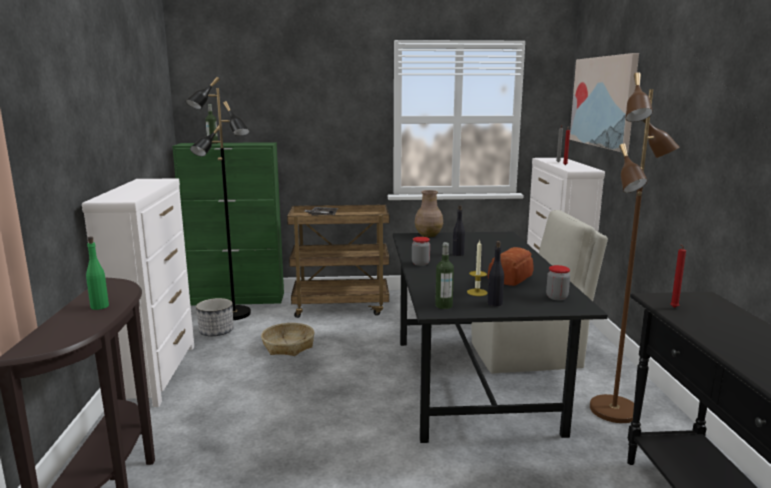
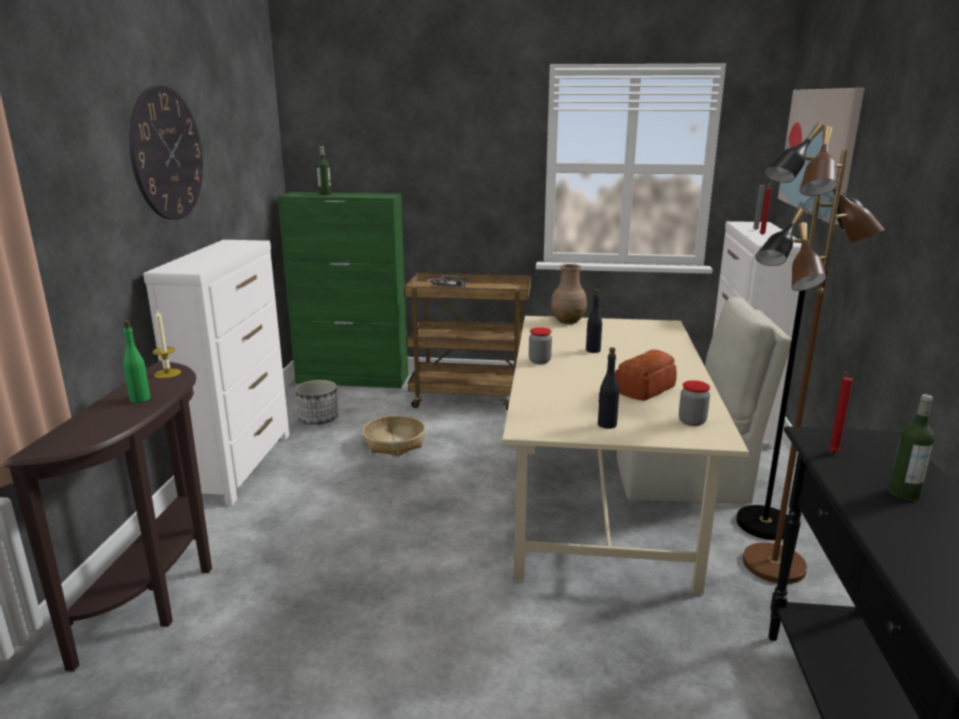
camera: 10 degrees right, 5 degrees up
(96, 103) = (167, 154): none -> wall clock
(233, 314) = (343, 398): black floor lamp -> black floor lamp (764, 525)
(443, 306) = (541, 423): bottle -> bottle (904, 493)
(473, 384) = (602, 511): black dining table -> beige dining table
(477, 292) = (592, 407): candle -> candle (167, 373)

